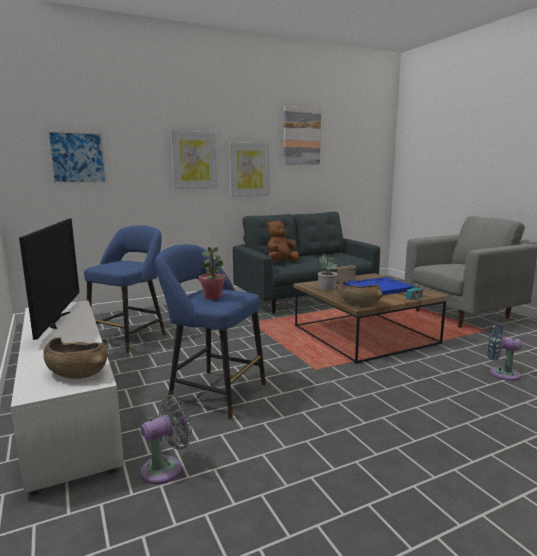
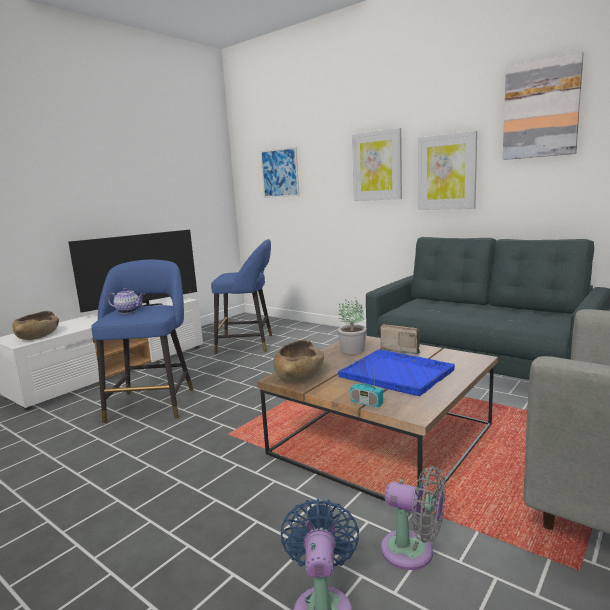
camera: 65 degrees right, 0 degrees up
(165, 468) = (27, 423): grey fan -> grey fan (413, 552)
(213, 297) = (128, 311): potted plant -> teapot
(281, 263) = (428, 307): brown plush toy -> none

